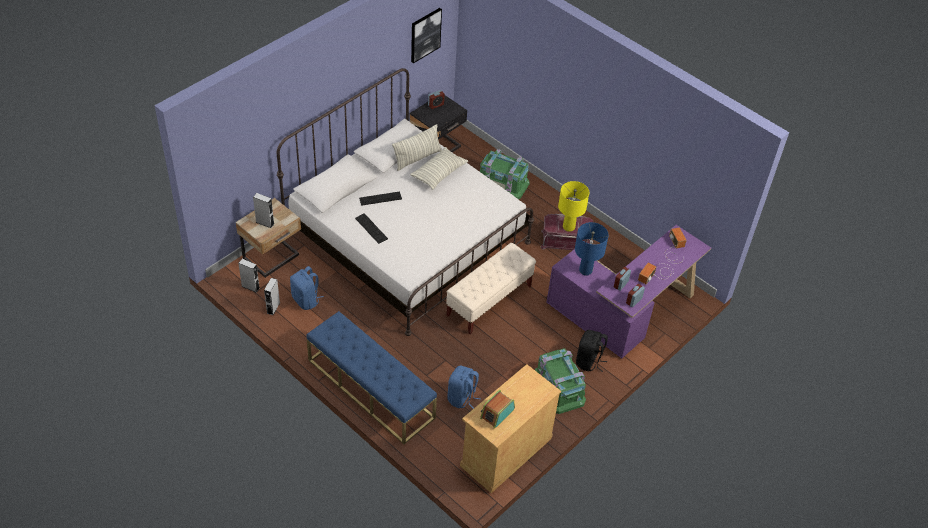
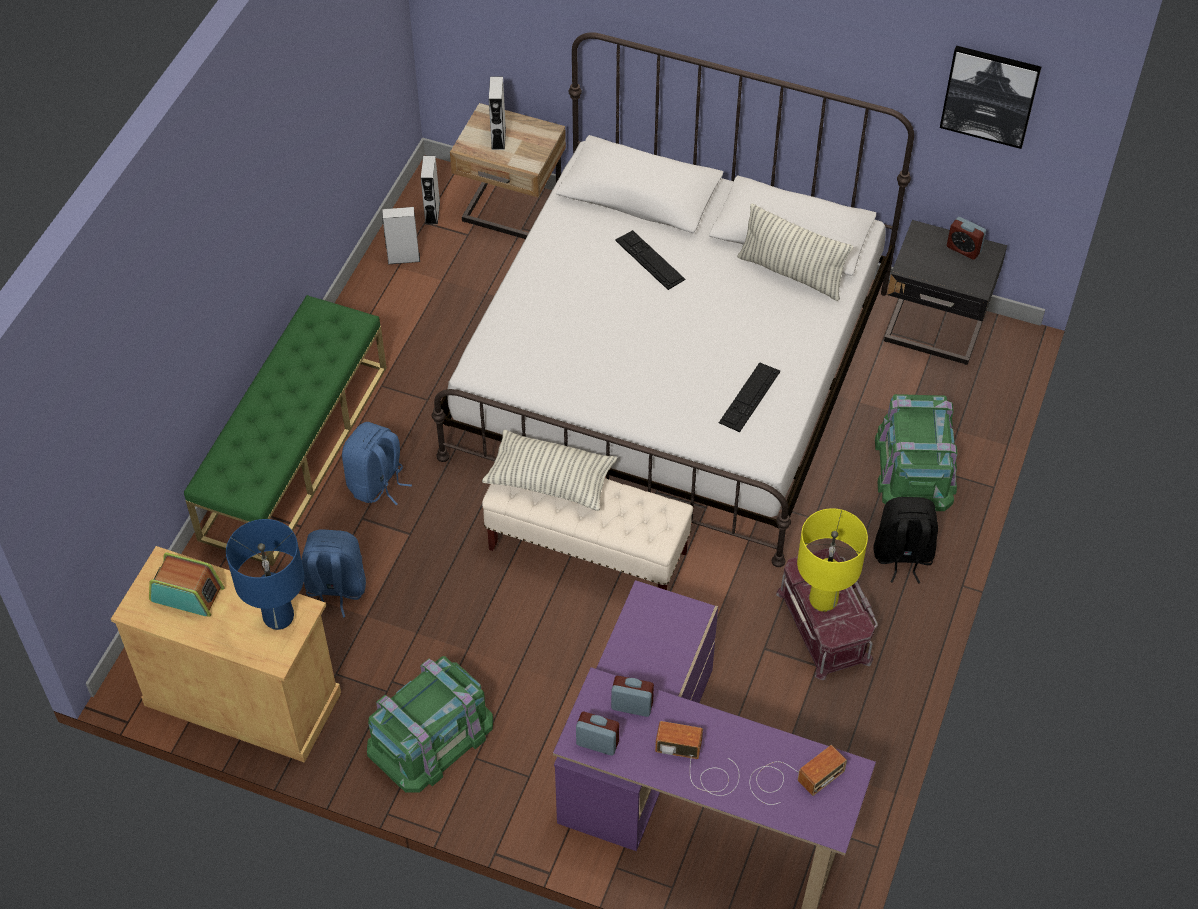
camera: 70 degrees right, 5 degrees up
(306, 300) = (443, 292): blue backpack -> blue backpack (377, 484)
(370, 388) = (295, 451): blue bench -> green bench
(371, 228) = (567, 275): keyboard -> keyboard (749, 397)
(439, 173) = (771, 319): pillow -> pillow (550, 480)
(585, 270) = (656, 640): blue table lamp -> blue table lamp (278, 617)
(589, 361) = (522, 768): black backpack -> black backpack (902, 556)

